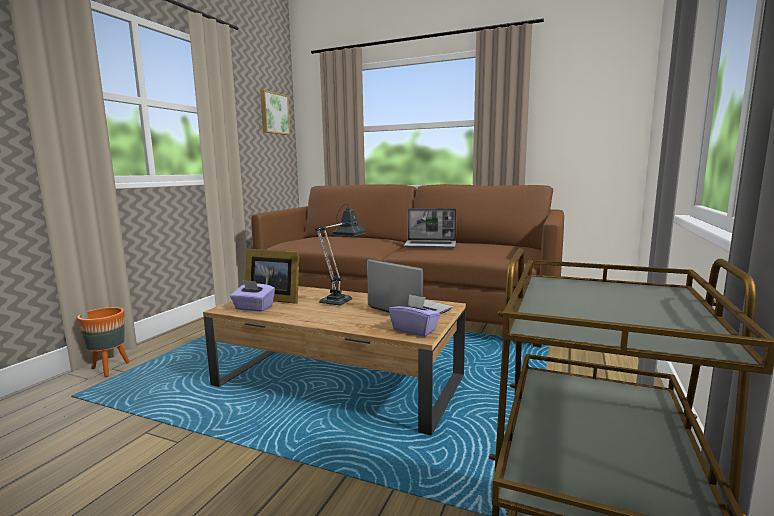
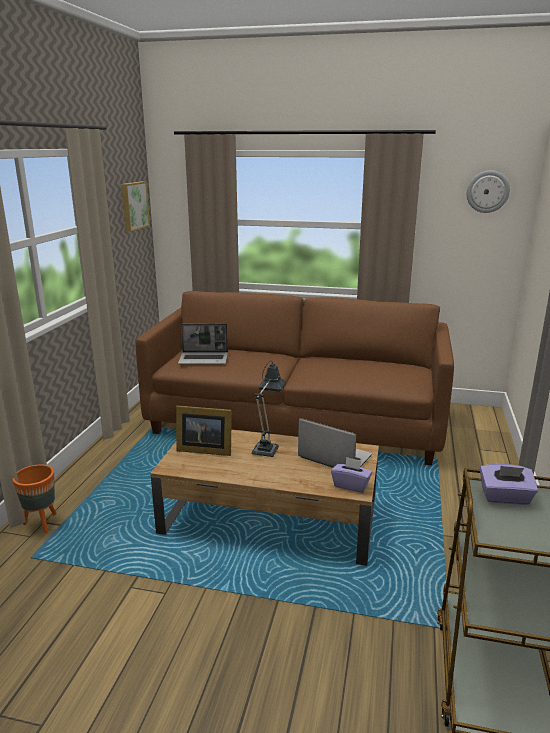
camera: 10 degrees left, 10 degrees up
(253, 308) = (195, 465): purple tissue box -> purple tissue box (505, 497)
(431, 245) = (327, 368): laptop -> laptop (204, 359)
(601, 77) = (487, 191): none -> wall clock

